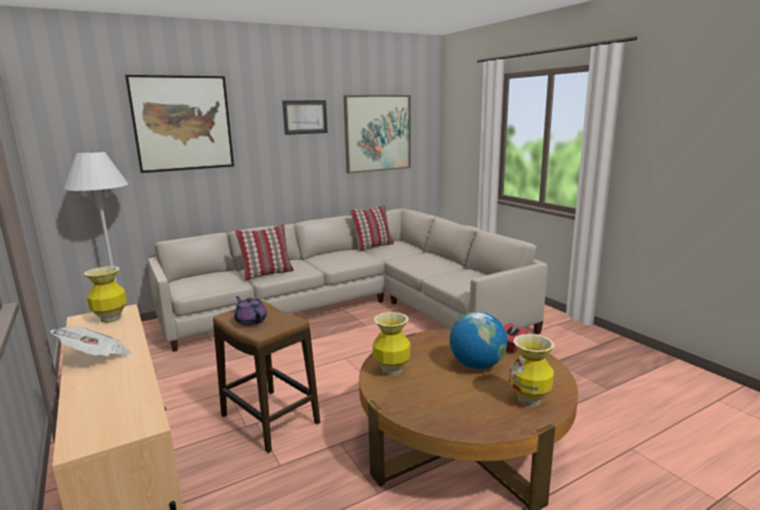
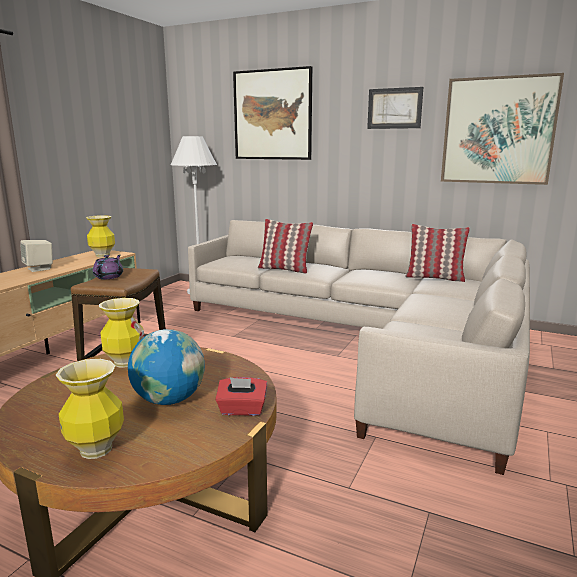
camera: 55 degrees right, 0 degrees up
(97, 357) = (39, 268): newspaper -> beige speaker

